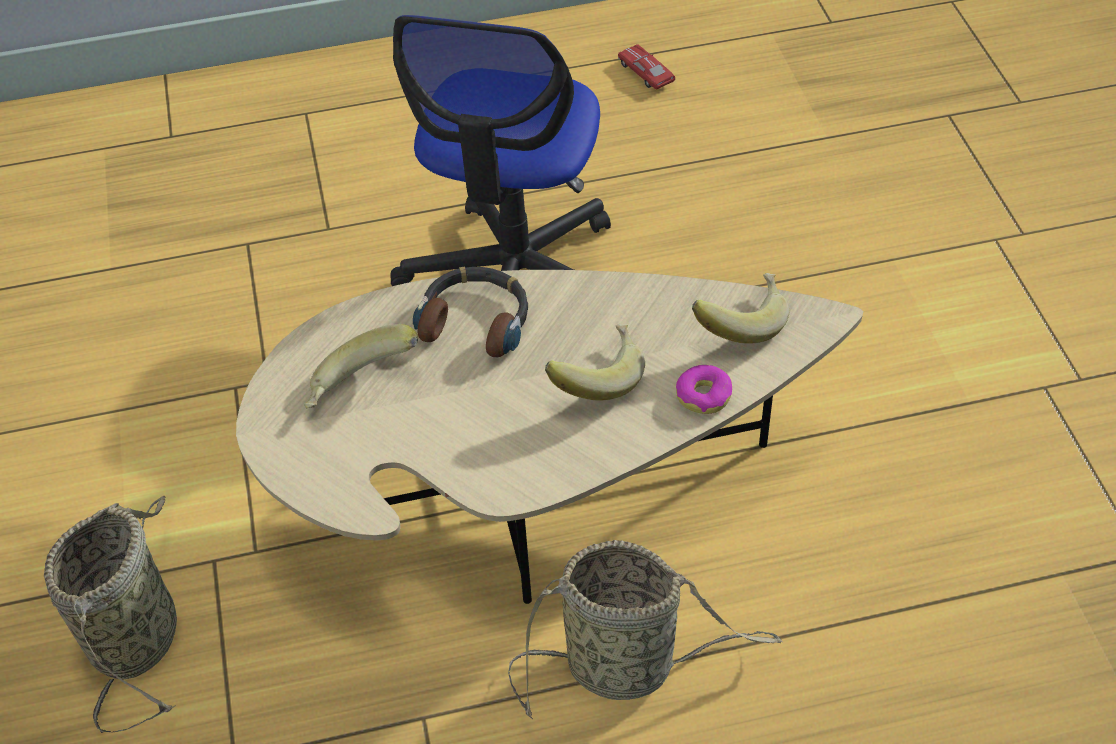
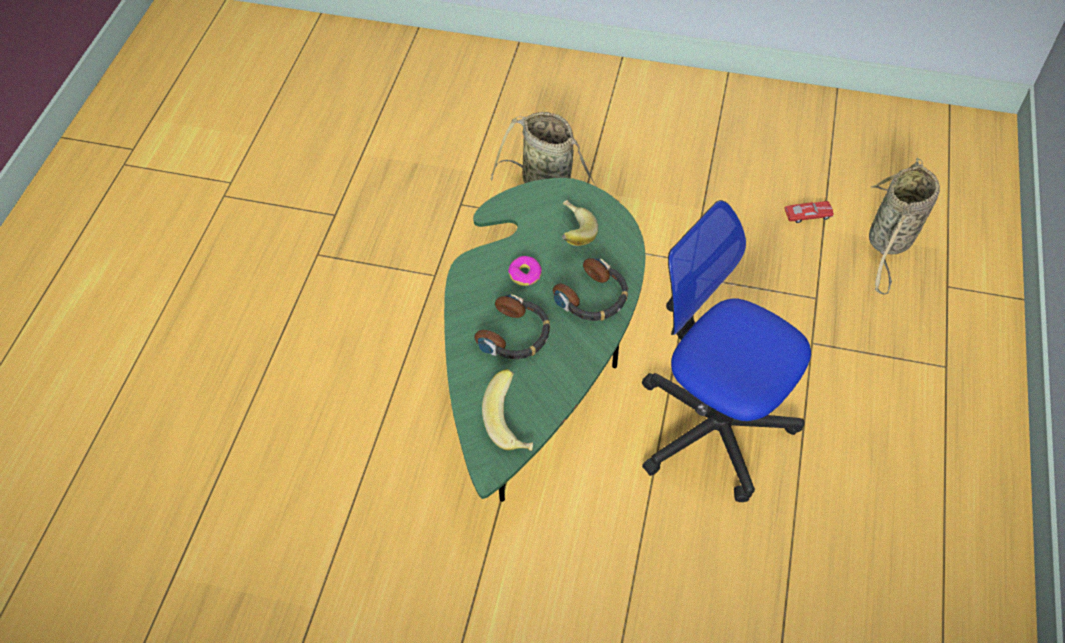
camera: 115 degrees right, 5 degrees up
(530, 491) = (539, 367): beige coffee table -> green coffee table
(596, 377) = (516, 335): banana -> headphones
(627, 666) = (405, 365): basket -> basket (889, 243)
(645, 73) = (915, 613): red toy car -> red toy car (808, 215)
(703, 395) = (470, 379): donut -> donut (525, 274)

